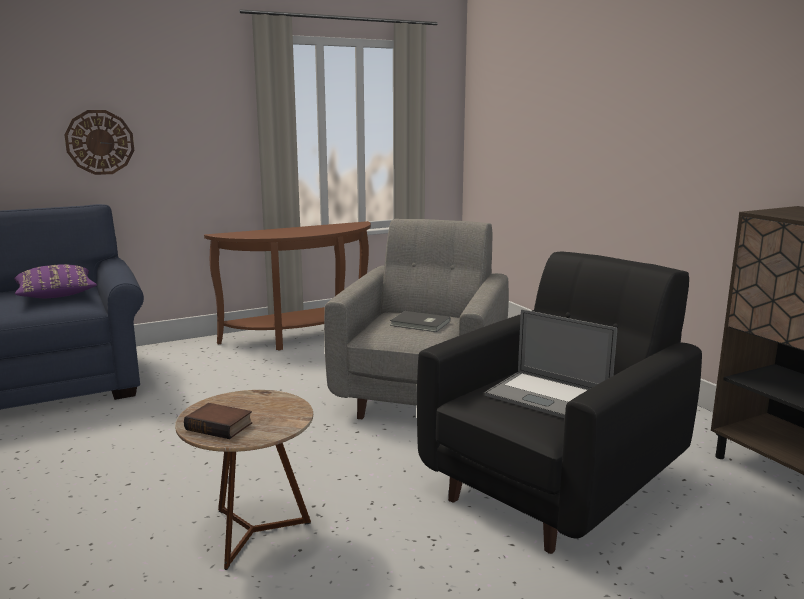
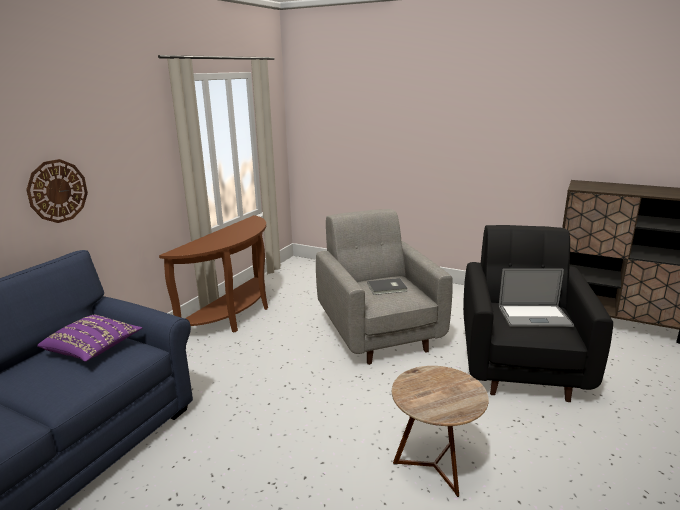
camera: 35 degrees left, 5 degrees up
(221, 426) = (442, 405): book -> none

